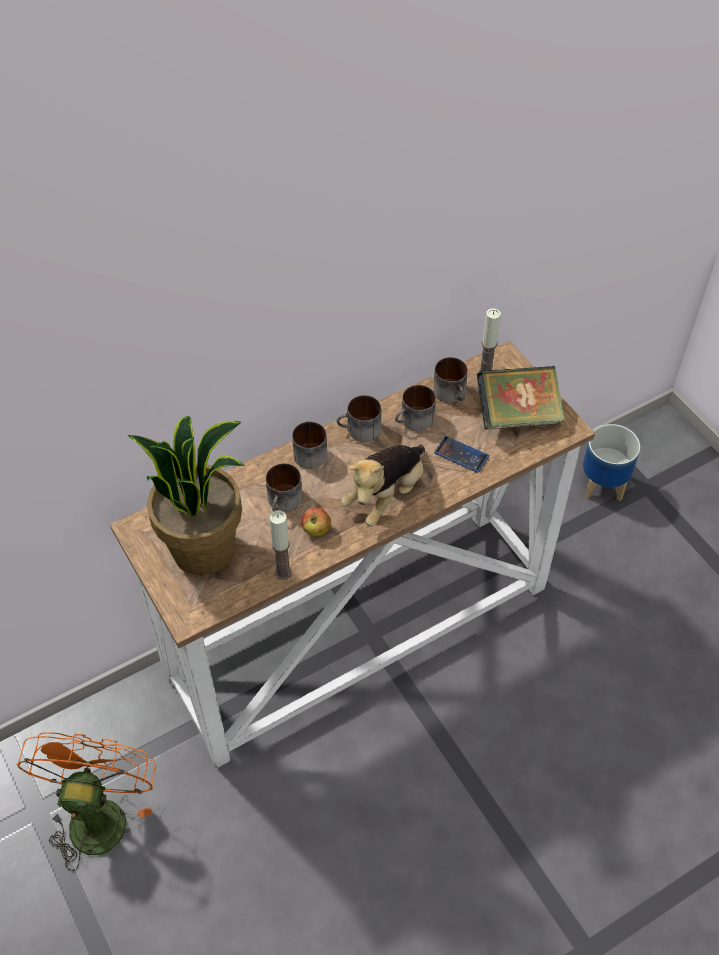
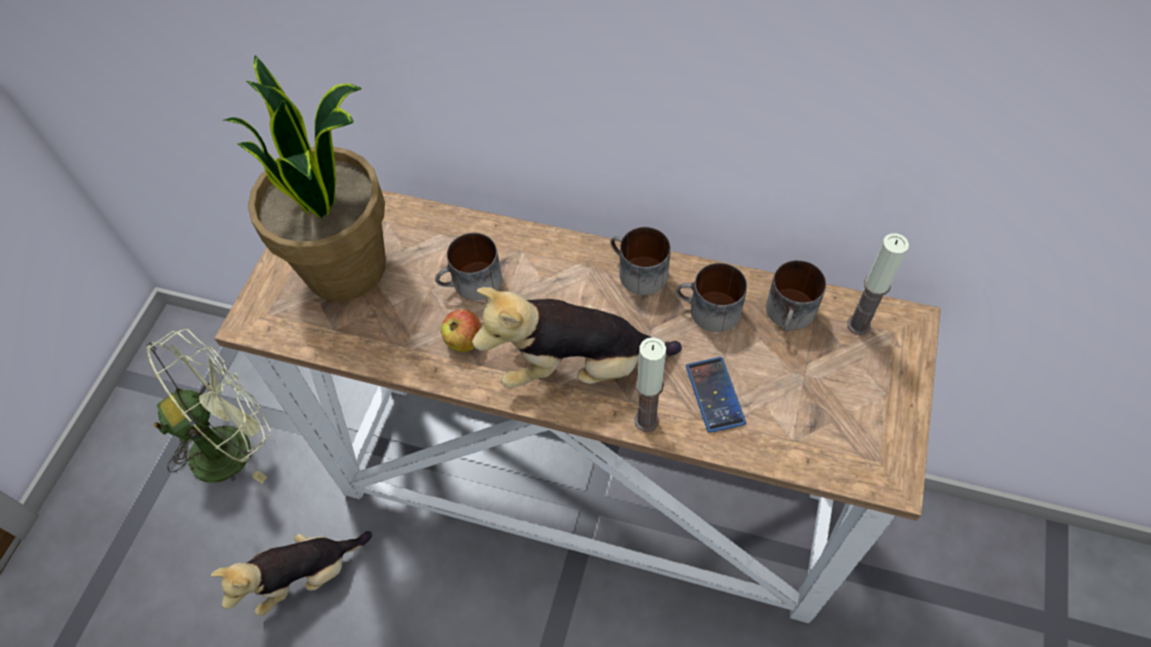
camera: 50 degrees right, 5 degrees up
(98, 813) = (233, 443): orange fan -> green fan
(249, 833) = (306, 577): none -> plush toy
(283, 572) = (380, 356): candle -> candle (646, 420)
(308, 451) = (558, 252): mug -> none
(517, 415) = (841, 406): book -> none
(603, 485) = (1002, 575): planter -> none

